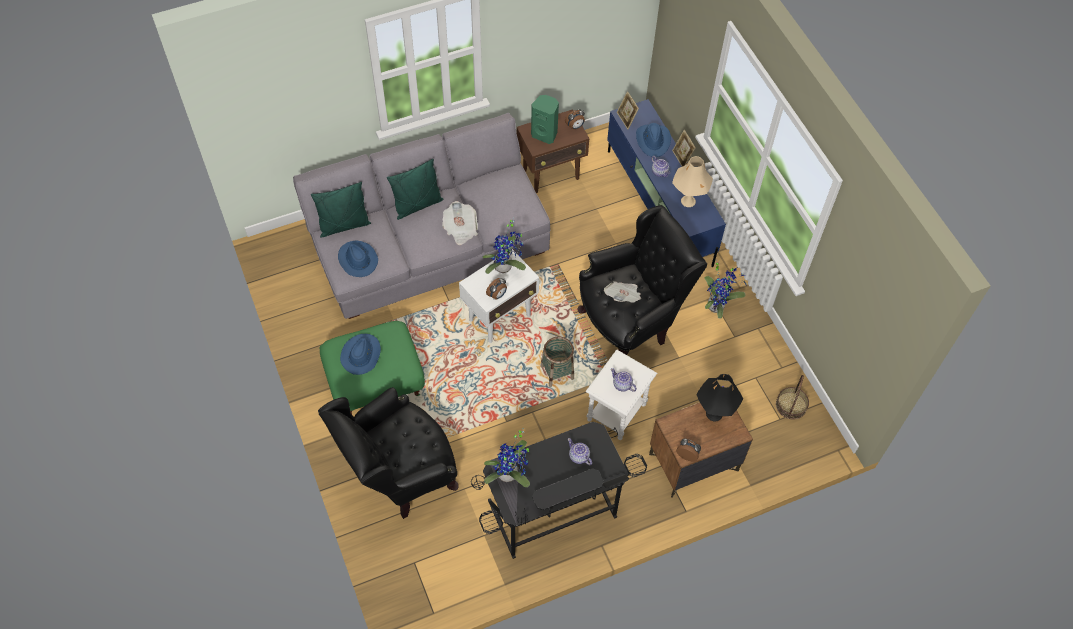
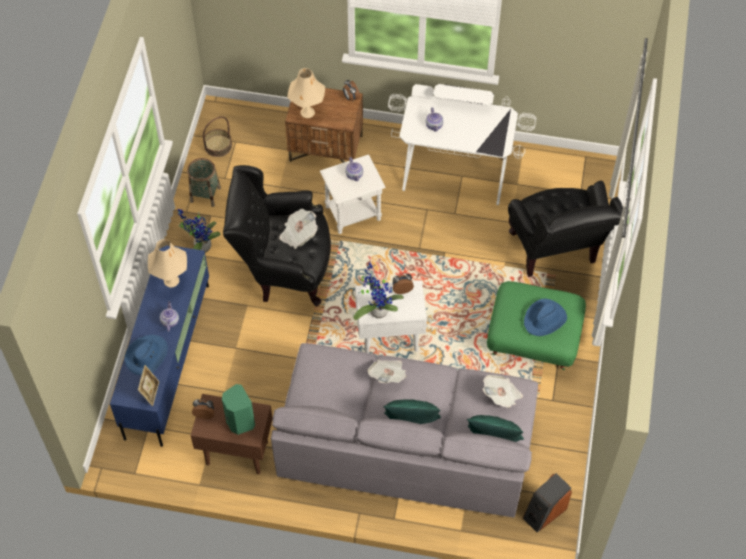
camera: 145 degrees left, 0 degrees up
(289, 254) = (544, 512): none -> speaker
(357, 260) = (501, 396): blue hat -> newspaper
(400, 478) = (556, 255): black armchair -> black armchair turned 75 degrees clockwise
(510, 475) = (493, 139): potted plant -> none
(553, 512) = (455, 172): black desk -> white desk
(557, 372) = (376, 267): basket -> basket (205, 194)
(682, 158) = (138, 323): picture frame -> none
(714, 413) = (307, 112): black table lamp -> beige table lamp

